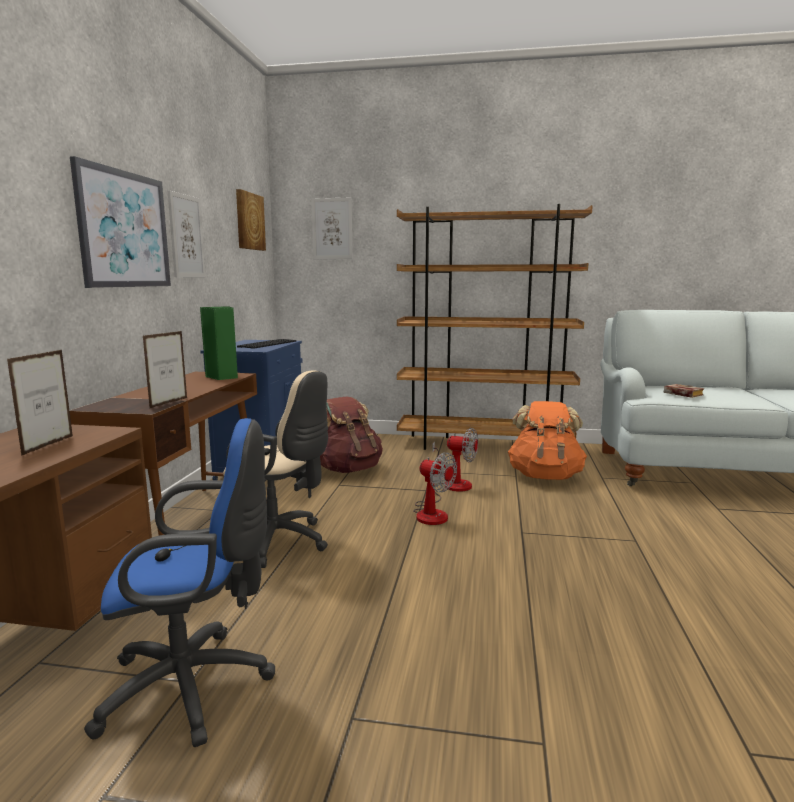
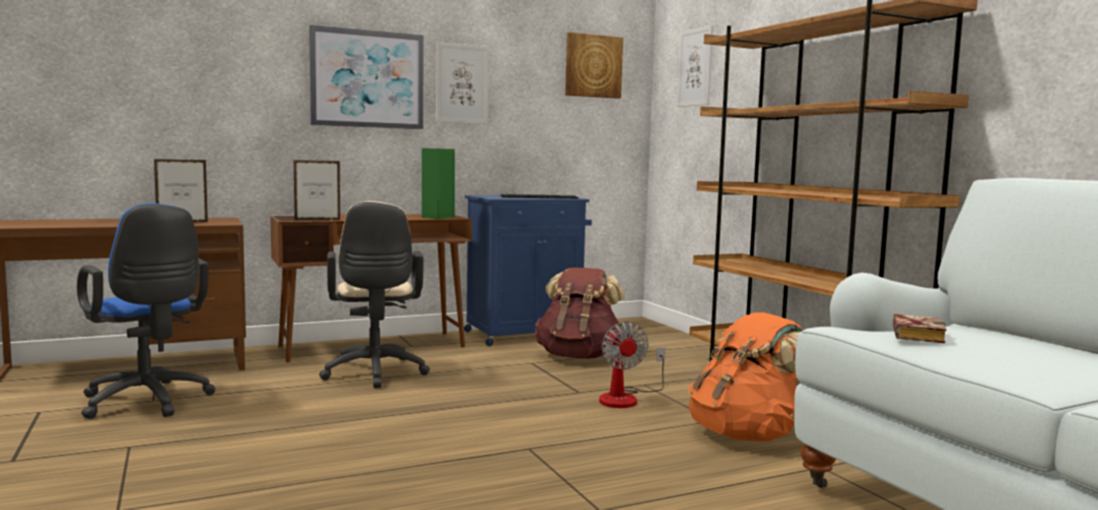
camera: 55 degrees right, 5 degrees down
(431, 513) = (519, 405): fan -> none

